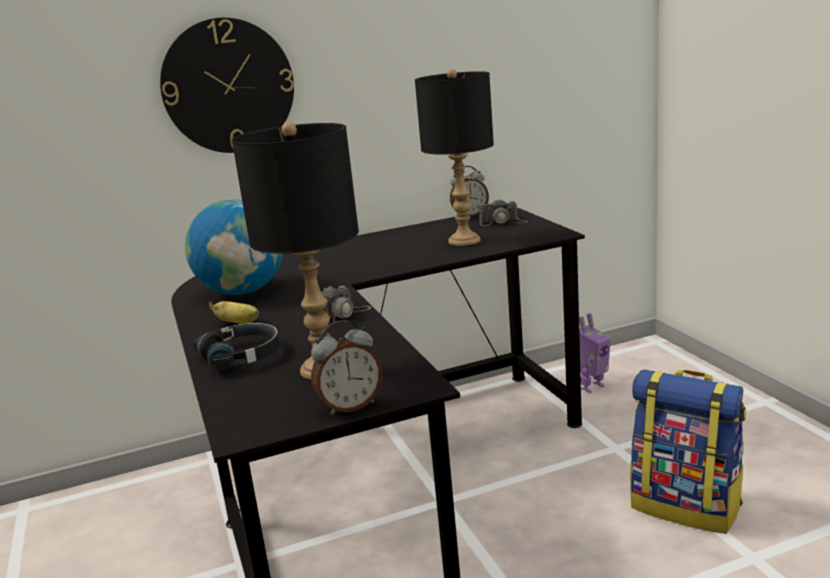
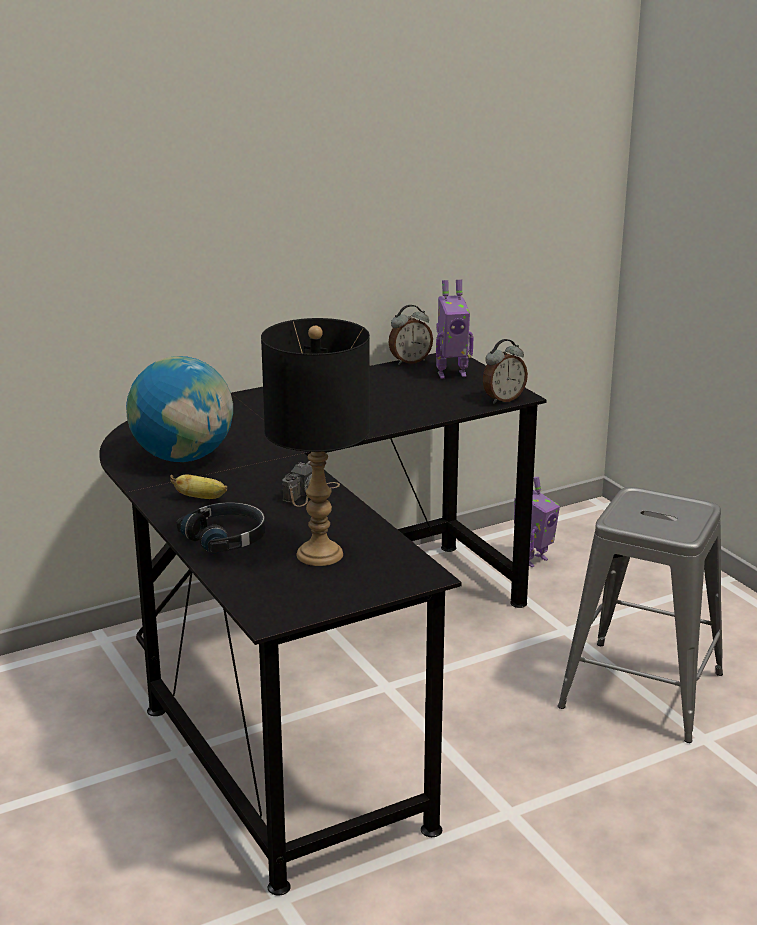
camera: 10 degrees left, 5 degrees up
(228, 86) = (155, 212): wall clock -> none
(350, 406) = (362, 593): alarm clock -> alarm clock (503, 399)
(465, 240) = (414, 399): black table lamp -> none
(503, 222) = (451, 374): camera -> toy robot
(686, 506) = (640, 690): backpack -> grey stool

